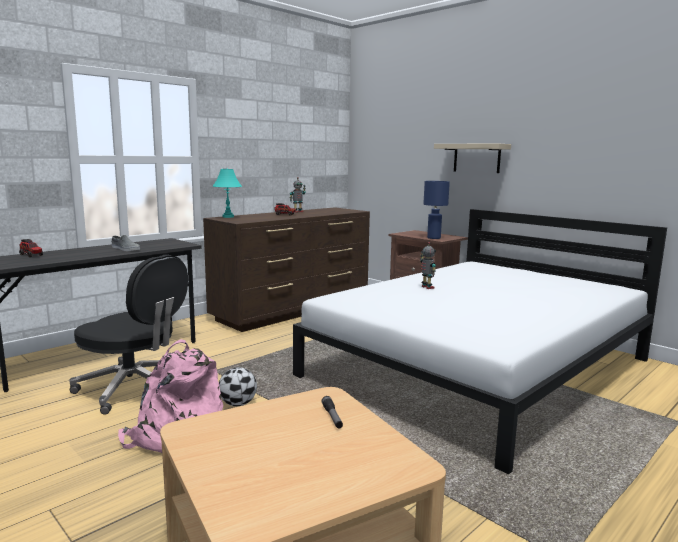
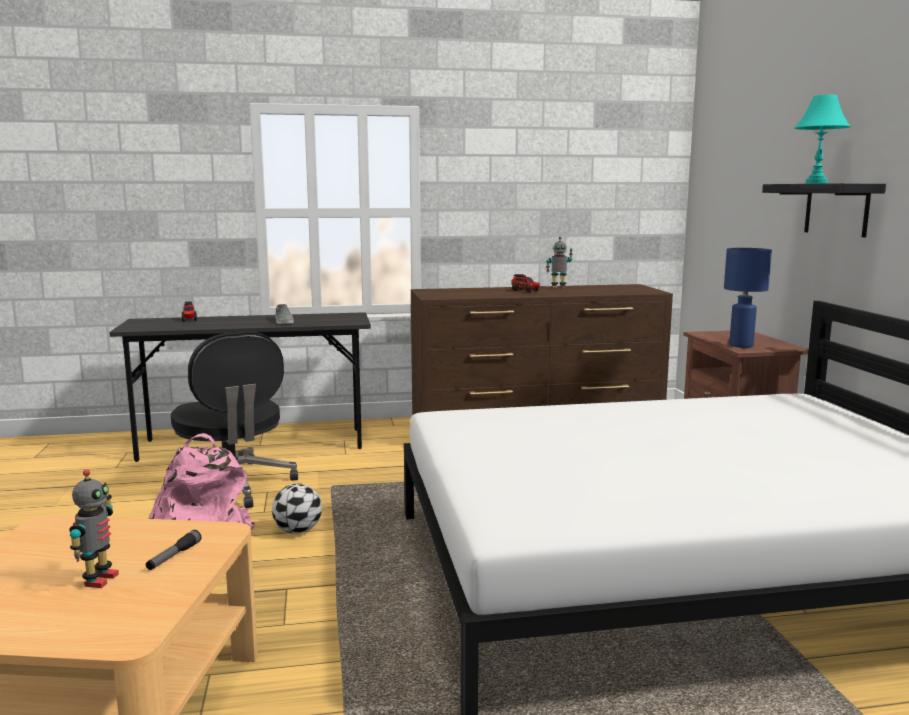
camera: 35 degrees right, 0 degrees up
(228, 217) = (443, 289): turquoise table lamp -> turquoise table lamp (816, 183)
(427, 287) = (614, 423): toy robot -> toy robot (99, 580)
(476, 158) = (836, 209): beige shelf -> black shelf

